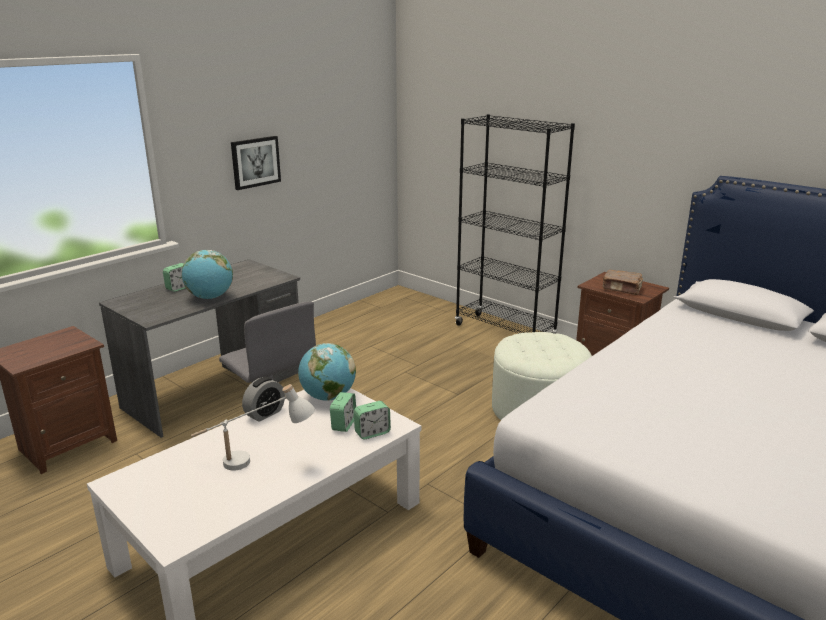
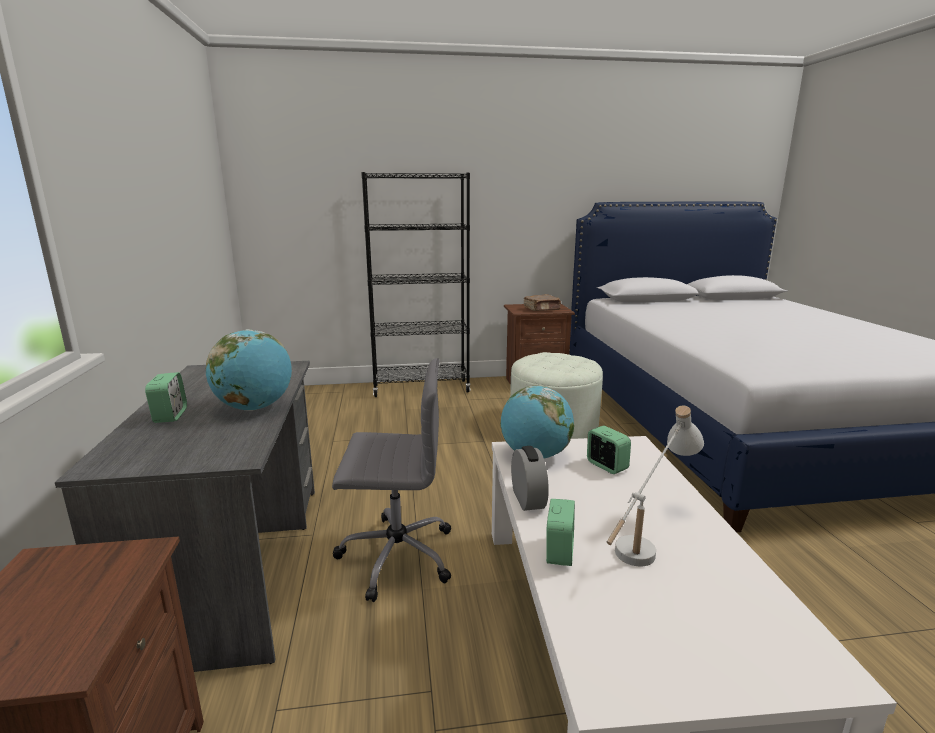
camera: 50 degrees left, 5 degrees down
(255, 162) = (144, 226): picture -> none
(372, 433) = (639, 459): alarm clock -> alarm clock (559, 552)

